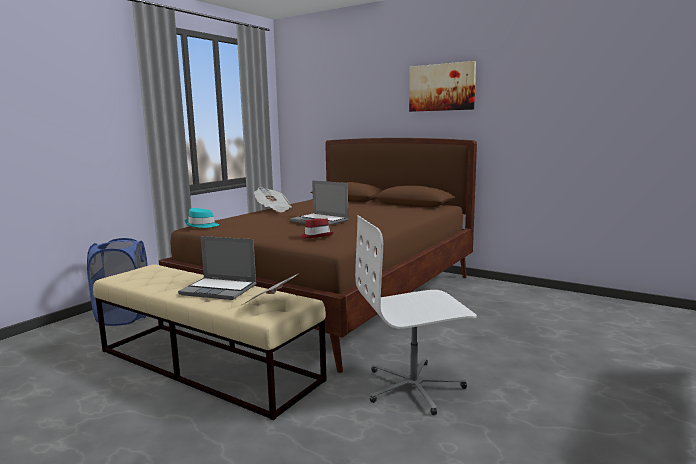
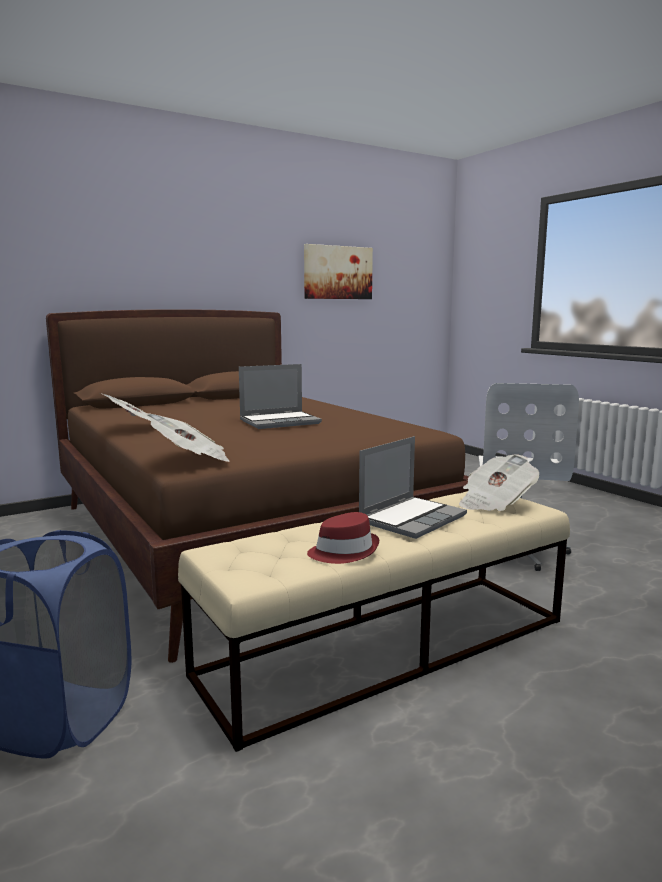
camera: 65 degrees left, 0 degrees up
(201, 225) = (191, 459): turquoise hat -> newspaper
(316, 236) = (370, 430): red hat -> red hat (343, 551)
(442, 87) = (227, 245): picture -> picture (337, 272)

